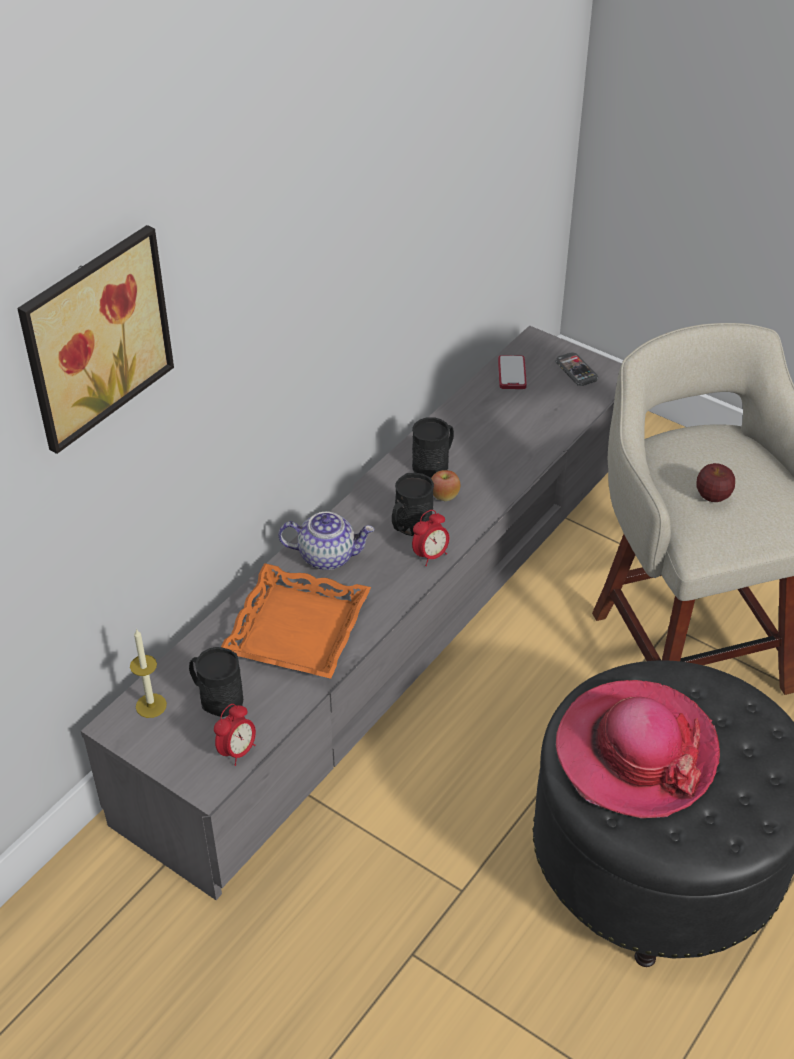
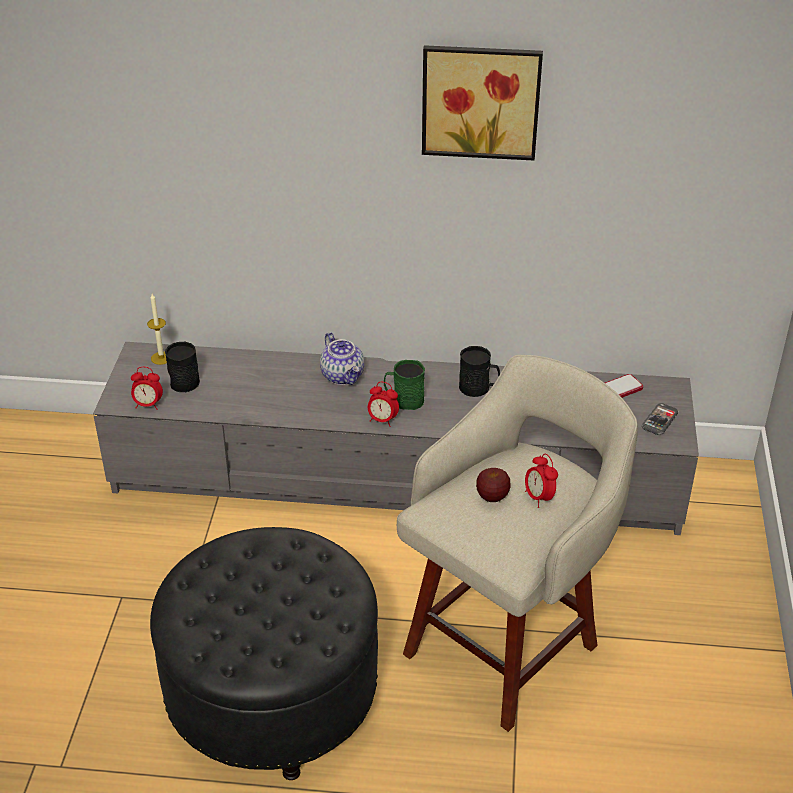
camera: 60 degrees right, 5 degrees down
(92, 335) = (172, 87): picture -> picture (480, 100)
(298, 630) = (266, 389): orange tray -> none
(410, 526) = (404, 400): black mug -> green mug
(444, 496) = (448, 405): apple -> none
(635, 752) = (252, 575): hat -> none
(732, 466) = (539, 497): none -> alarm clock

